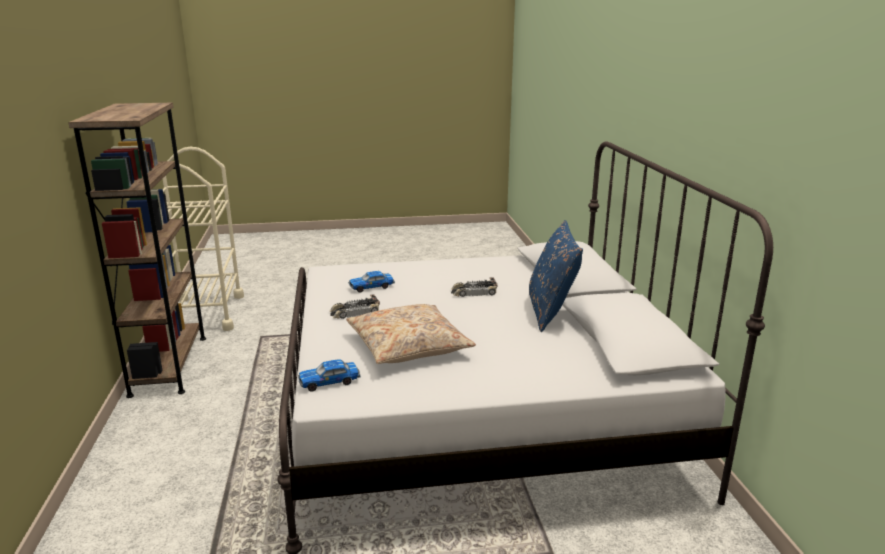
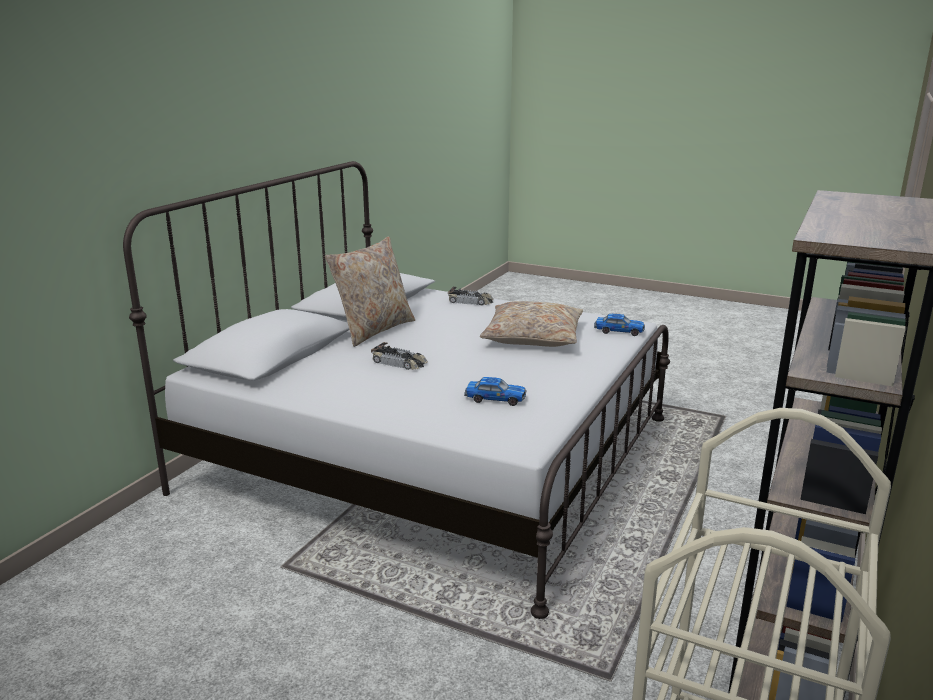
camera: 145 degrees left, 0 degrees up
(354, 312) = (548, 375): toy car -> toy car (471, 301)
(551, 312) = (374, 330): blue pillow -> beige pillow

